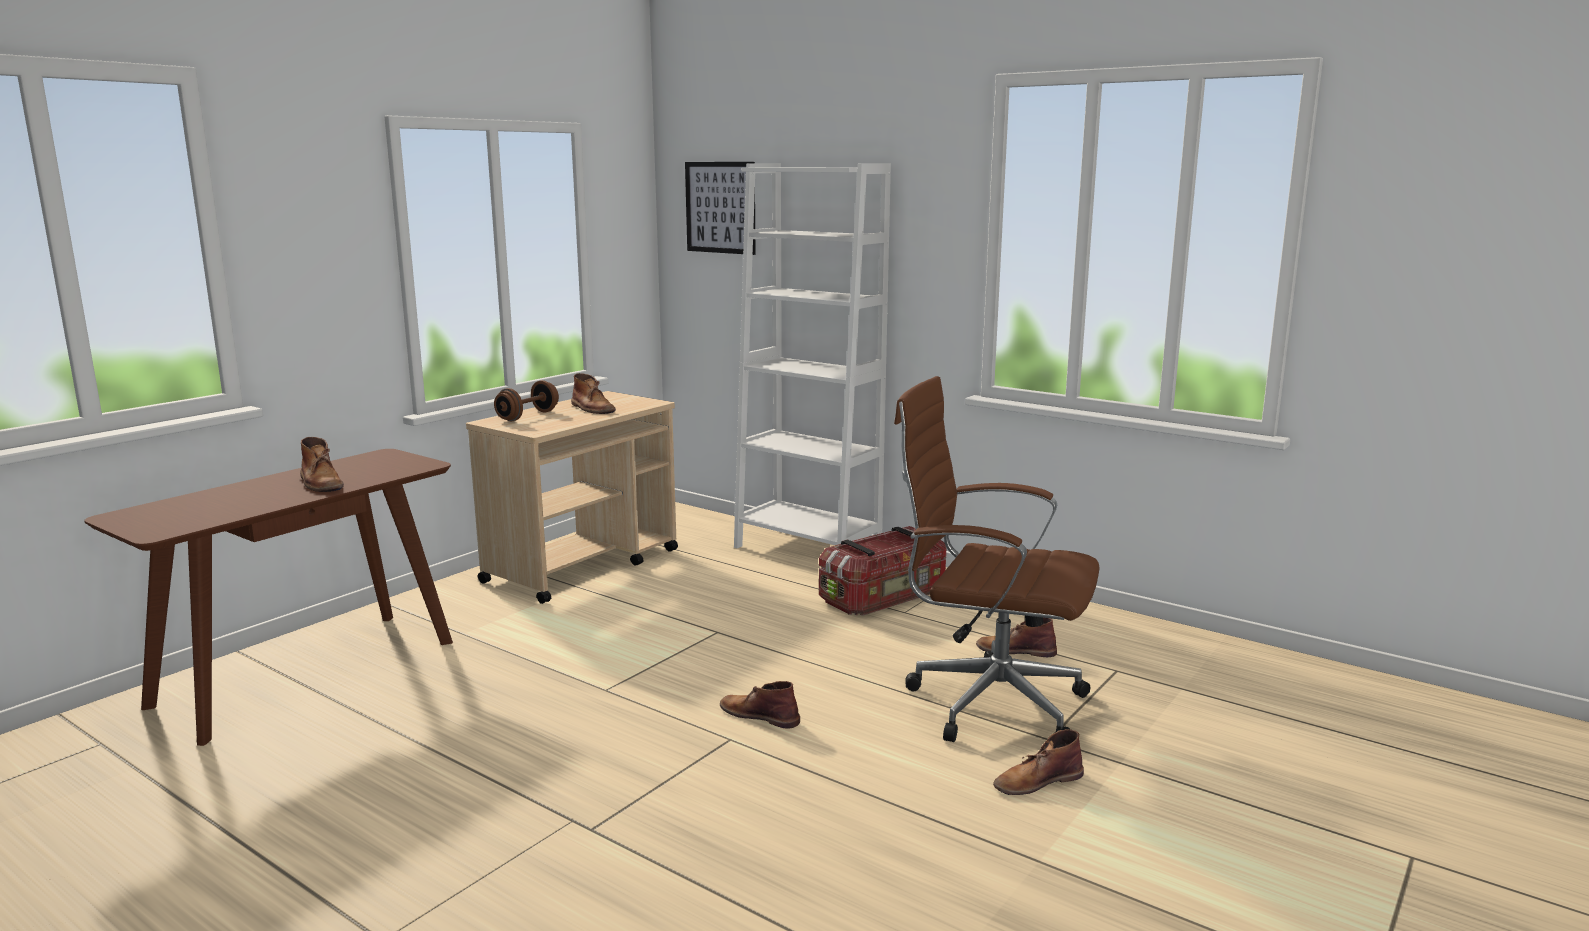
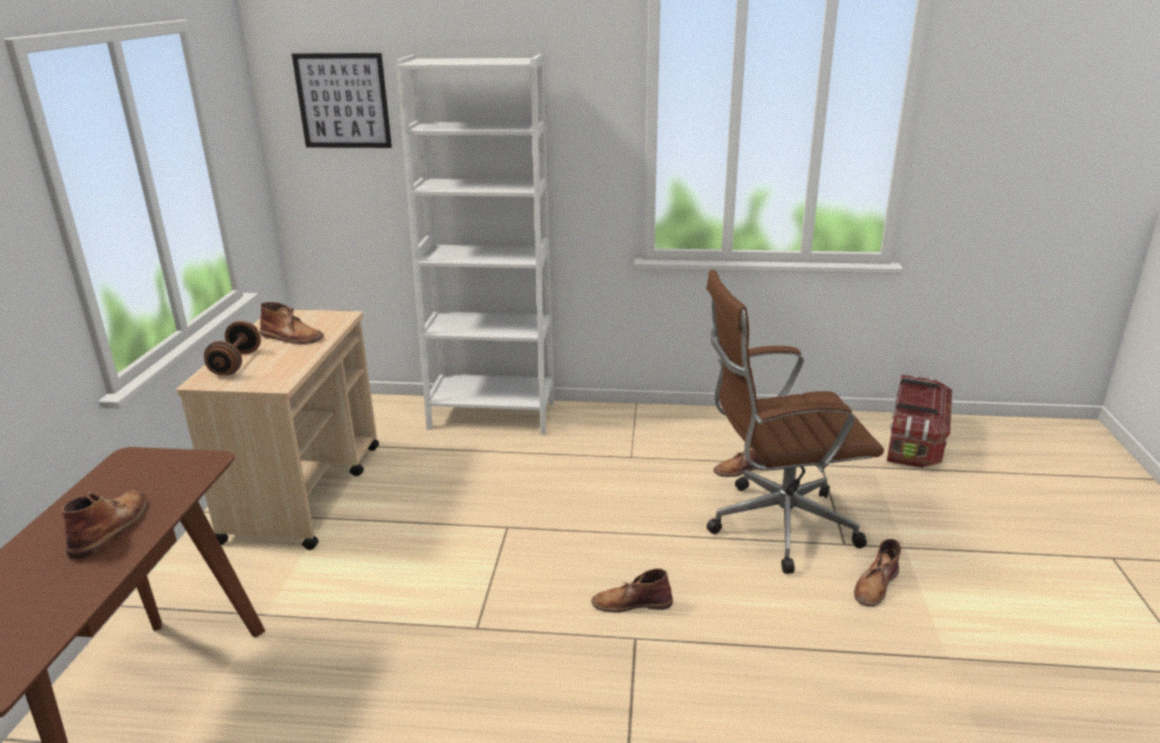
camera: 30 degrees left, 10 degrees up
(321, 483) = (111, 527): brown boot -> brown boot turned 105 degrees counterclockwise
(885, 597) = (602, 447): storage box -> storage box (914, 442)

